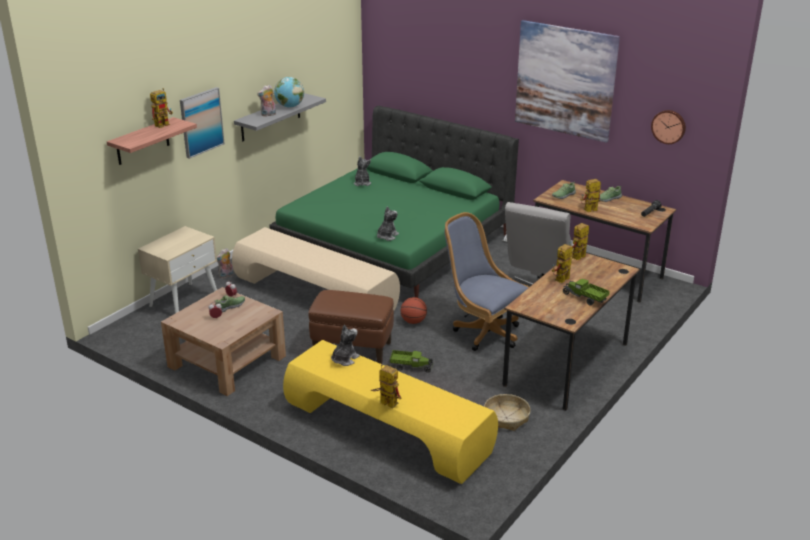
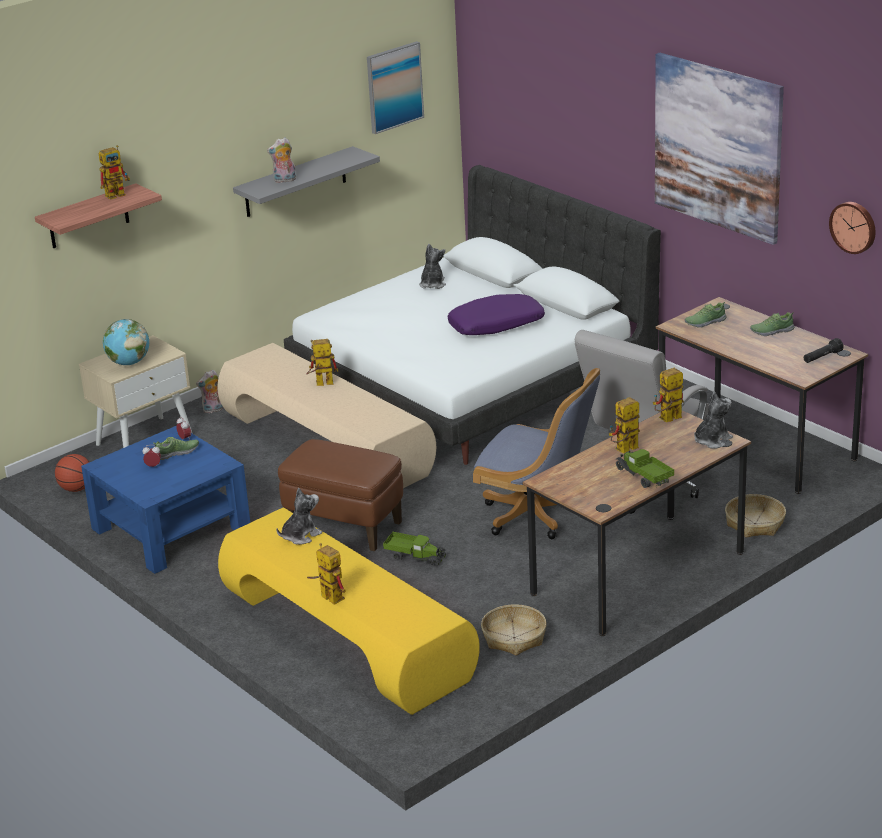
camera: 15 degrees right, 0 degrees up
(201, 122) = (180, 190): picture -> picture (394, 87)
(227, 361) = (171, 528): brown coffee table -> blue coffee table
(289, 106) = (321, 168): globe -> globe (129, 363)
(387, 236) = (429, 368): plush toy -> plush toy (711, 440)
(395, 243) = (472, 377): green bed -> white bed
(413, 321) = (447, 495): basketball -> basketball (76, 489)
(417, 206) = (496, 325): none -> purple pillow
(482, 332) = (539, 517): blue office chair -> blue office chair turned 150 degrees clockwise
(588, 211) = (729, 348): toy robot -> toy robot (320, 384)
(623, 324) = (755, 524): none -> basket

